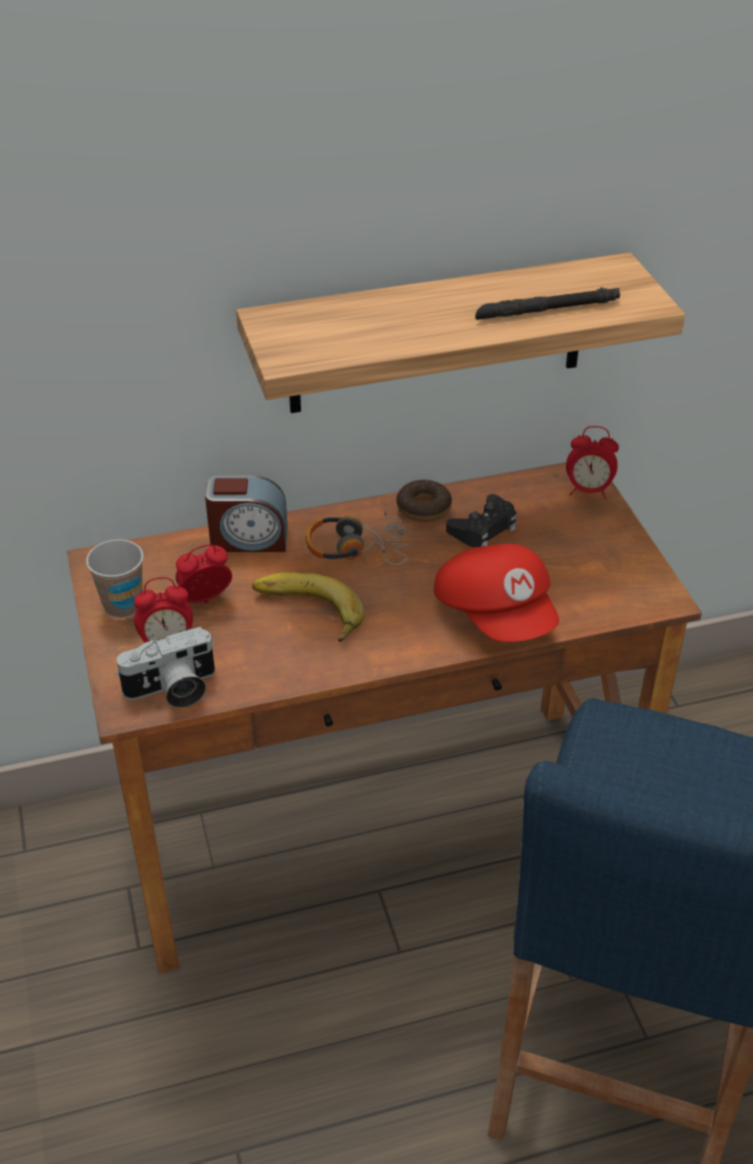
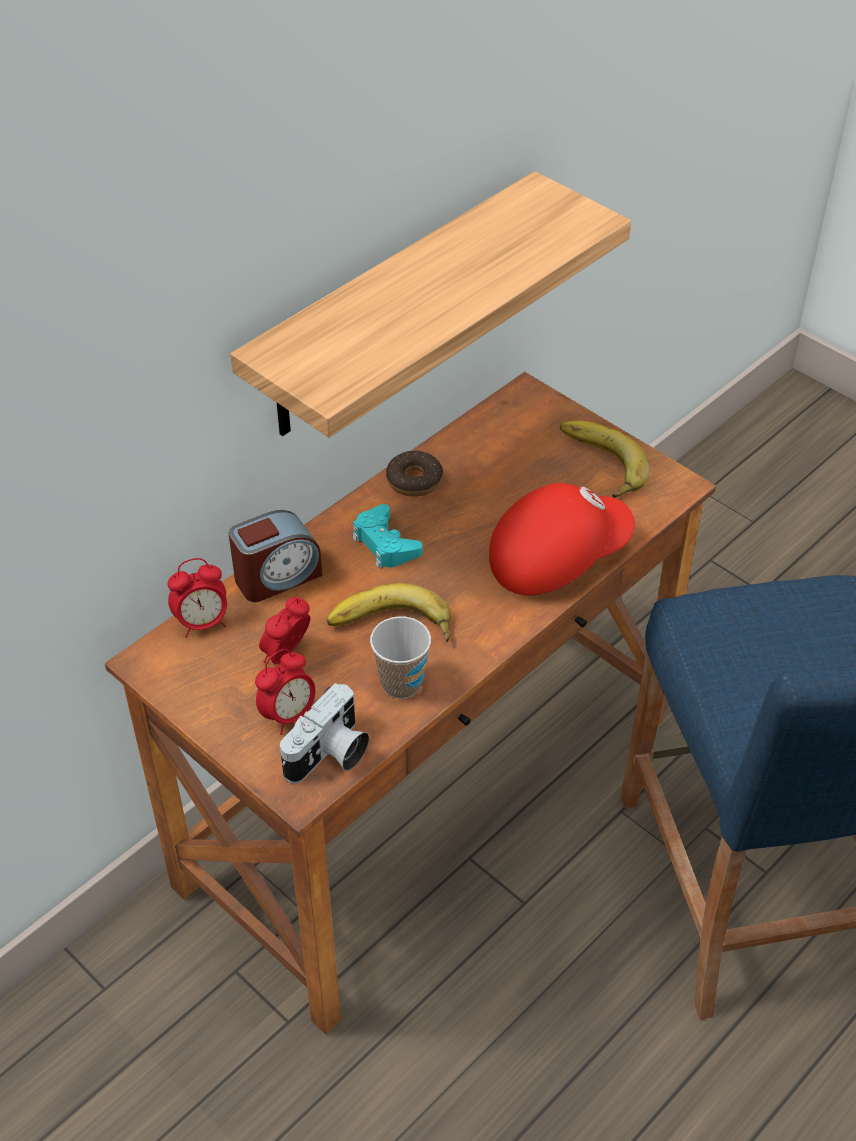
camera: 30 degrees left, 5 degrees up
(123, 605) = (211, 695): cup -> cup (401, 683)
(357, 547) = (385, 544): headphones -> turquoise game controller
(483, 528) = (483, 480): black game controller -> none
(497, 614) = (556, 557): red cap -> red cap turned 60 degrees counterclockwise
(547, 310) = (516, 255): black flashlight -> none
(588, 490) = (544, 407): alarm clock -> alarm clock (202, 623)
(599, 554) = (598, 464): none -> banana

